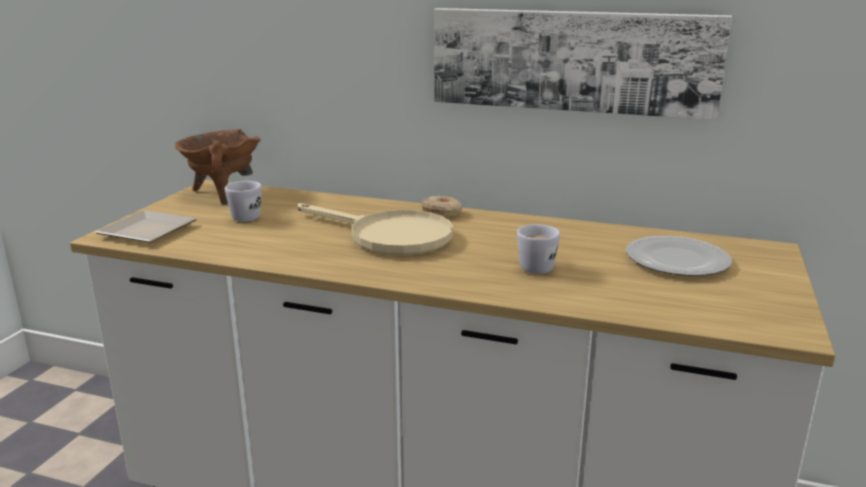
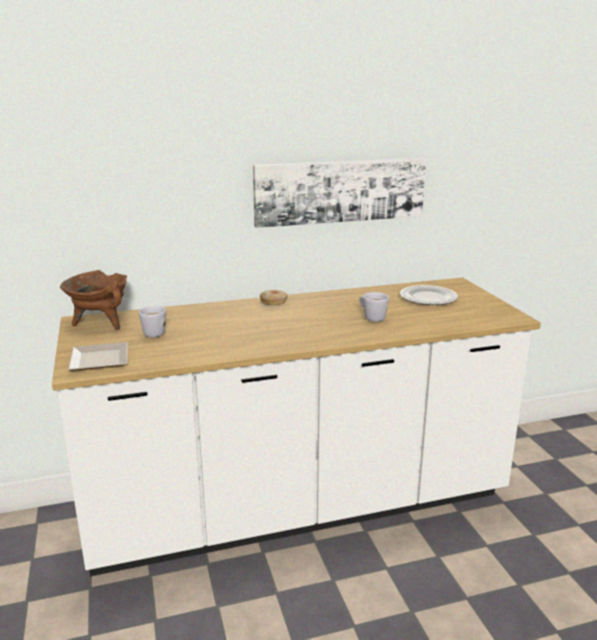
camera: 35 degrees left, 0 degrees up
(388, 236) = (268, 322): beige frying pan -> none

